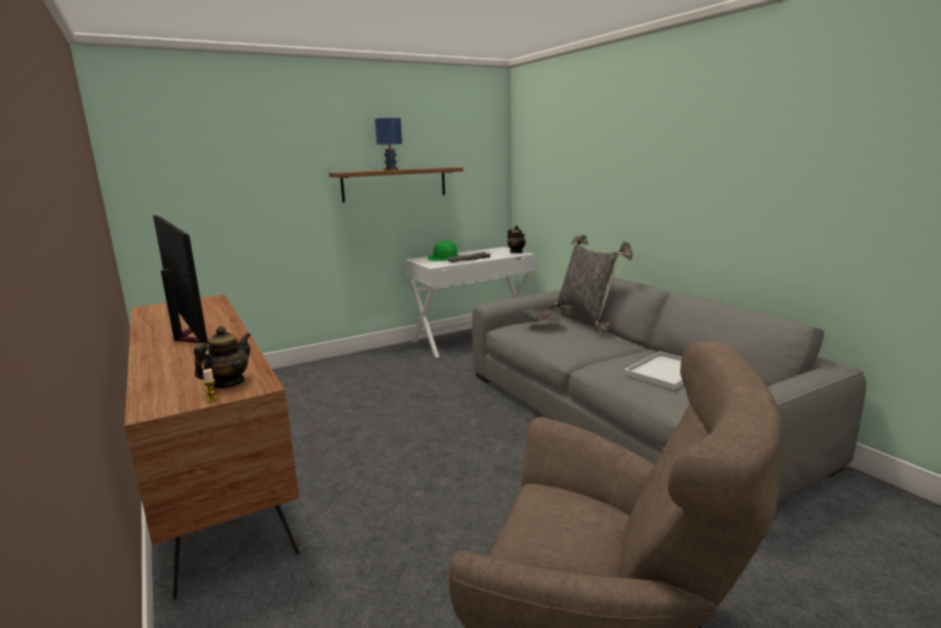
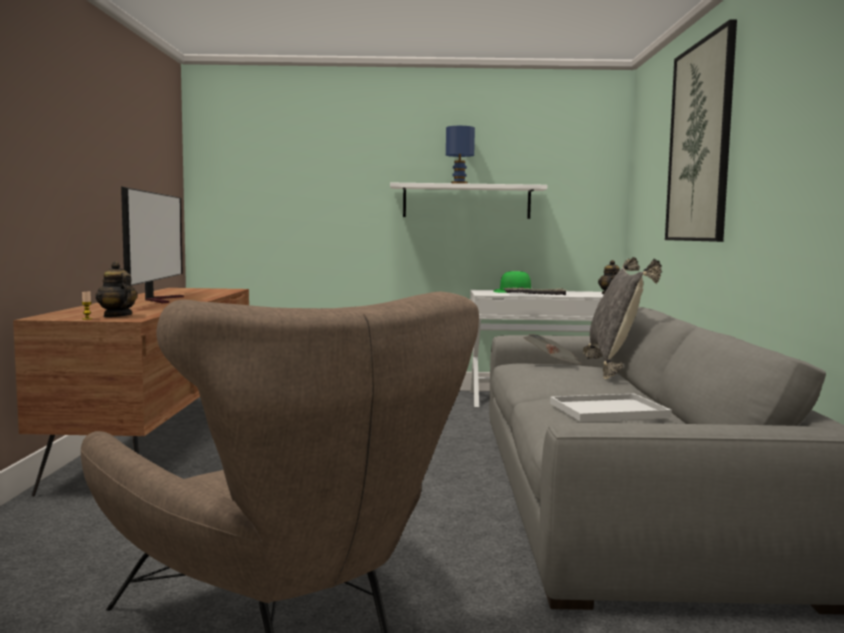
camera: 30 degrees right, 10 degrees down
(228, 383) = (117, 316): teapot -> teapot turned 105 degrees counterclockwise
(395, 184) = (466, 201): brown shelf -> white shelf
(618, 144) = (700, 142): none -> picture

